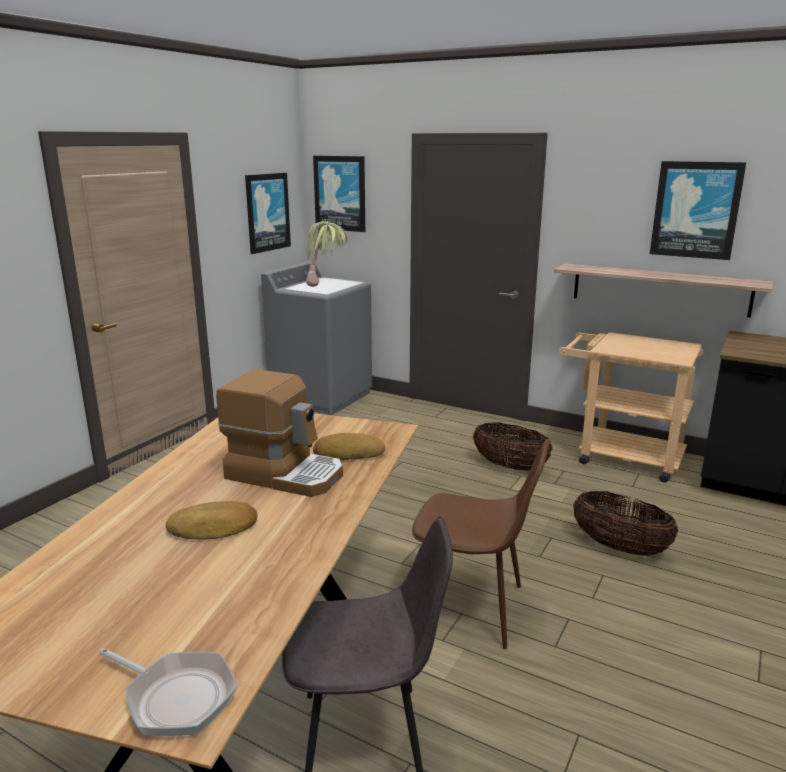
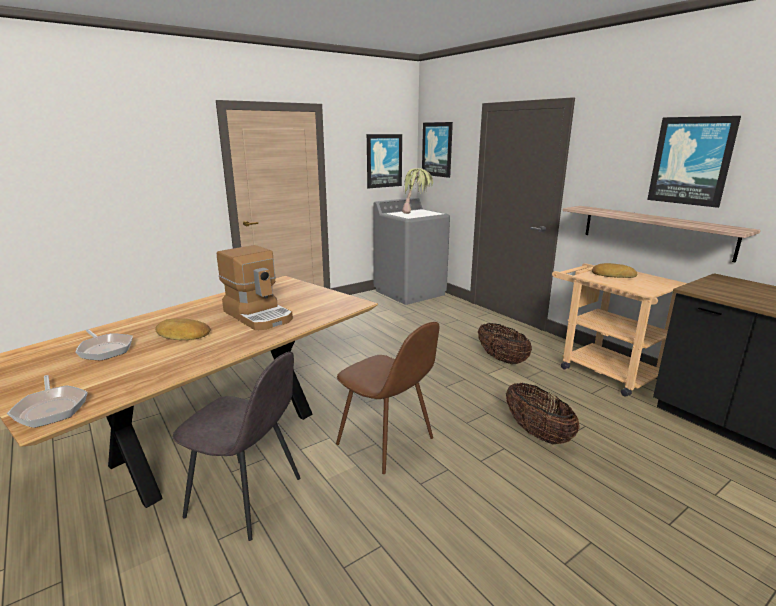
camera: 25 degrees right, 0 degrees up
(118, 581) = (105, 349): none -> frying pan
(348, 453) = (310, 311): bread -> bread (613, 275)

